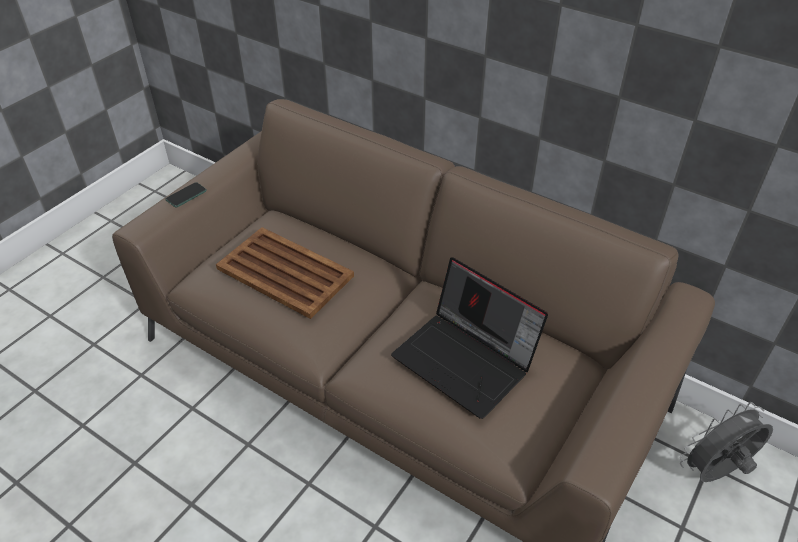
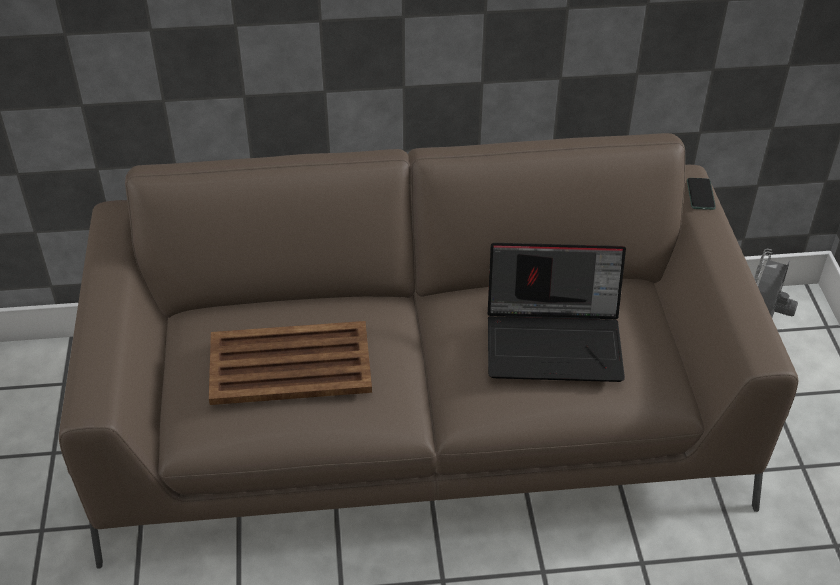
camera: 40 degrees left, 0 degrees up
(186, 195) = (102, 341): phone -> phone (700, 194)

